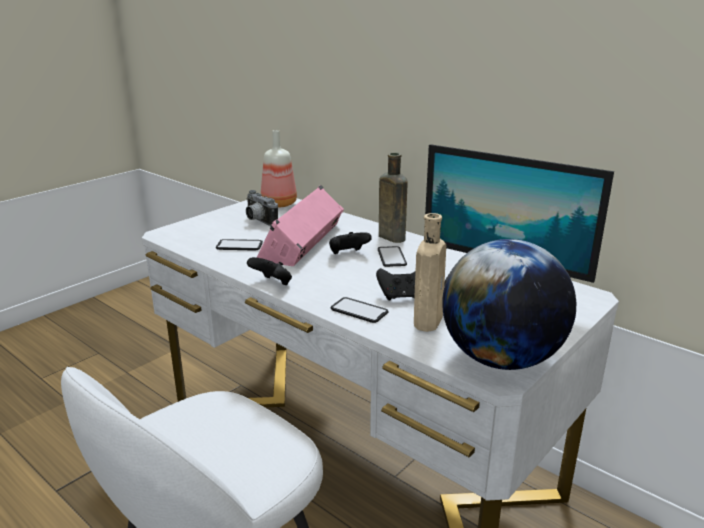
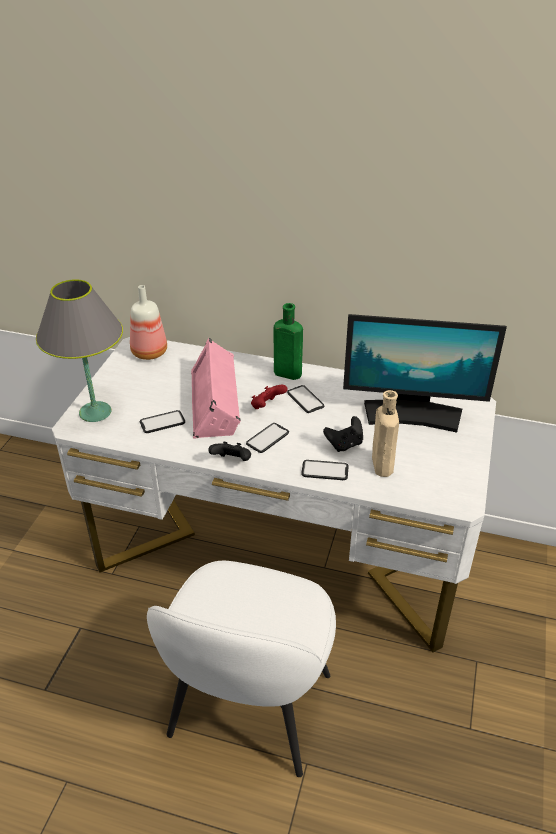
camera: 25 degrees left, 15 degrees up
(191, 229) = (95, 412): none -> grey table lamp
(258, 221) = (150, 383): camera -> none
(324, 275) = (267, 438): none -> phone
(348, 254) = (267, 406): black game controller -> red game controller
(390, 237) = (285, 373): brown bottle -> green bottle
(501, 359) = (454, 486): globe -> none

